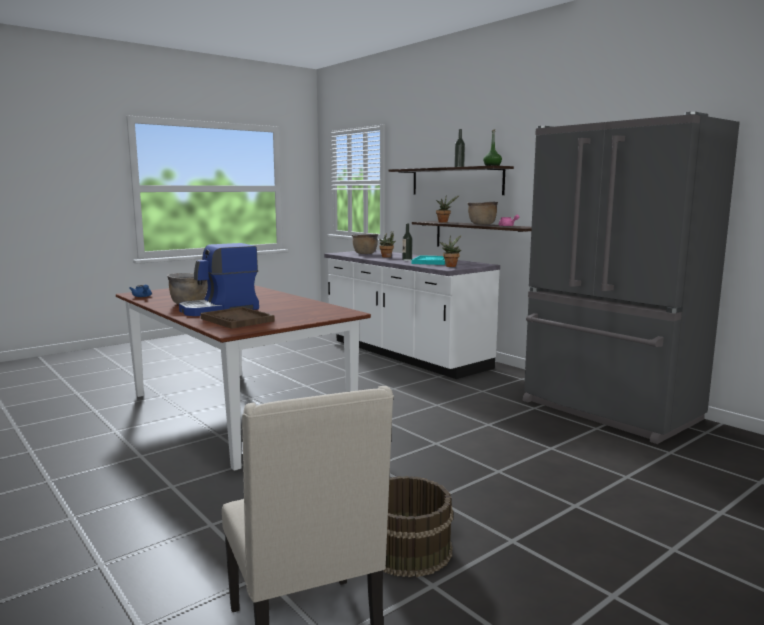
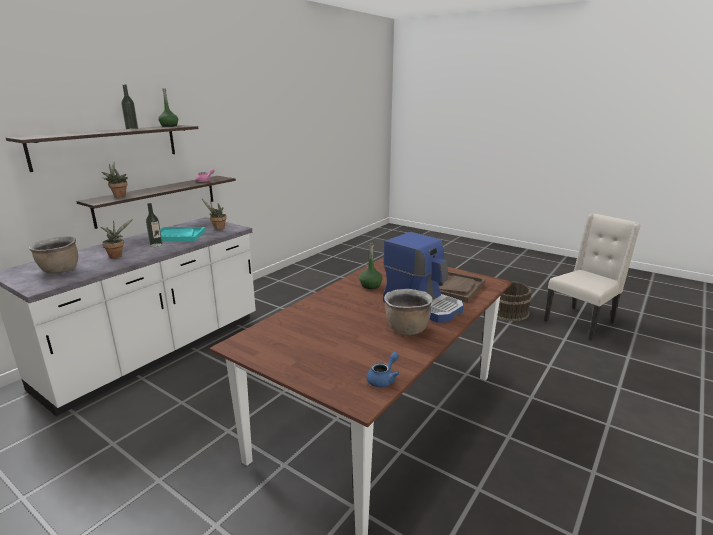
camera: 105 degrees left, 10 degrees up
(284, 303) = (370, 285): none -> green bottle
(481, 224) = (174, 186): brown cooking pot -> none
(608, 411) = (310, 273): grey fridge -> none

